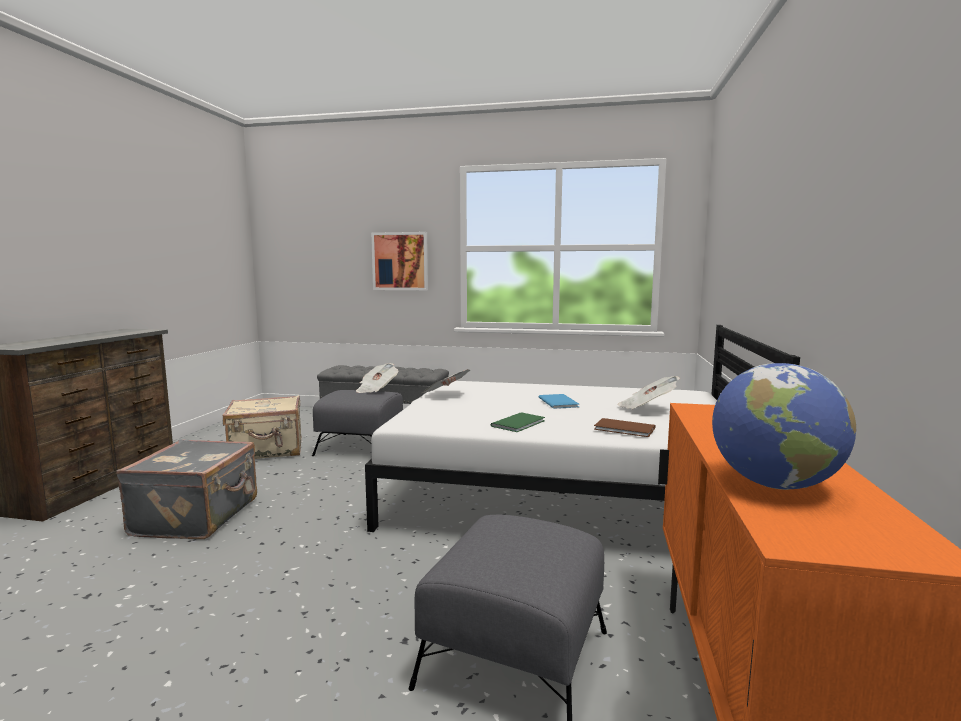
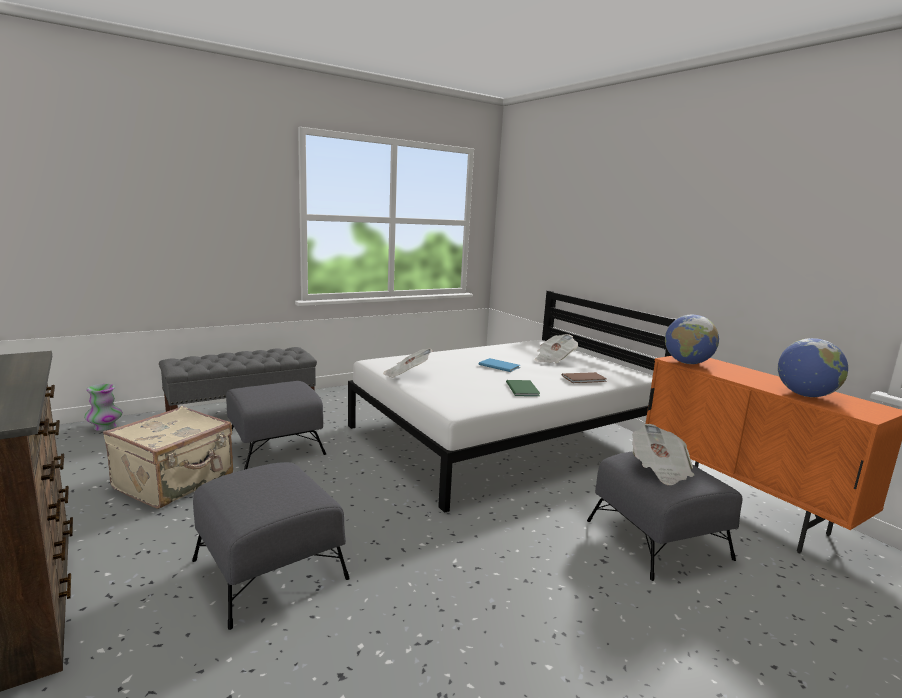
camera: 45 degrees left, 5 degrees up
(198, 516) = (270, 568): grey suitcase -> grey ottoman
(302, 411) = (105, 427): none -> vase
(376, 389) = (279, 381): newspaper -> newspaper (659, 470)
(400, 261) = (229, 228): picture -> none
(703, 414) = (687, 363): none -> globe

